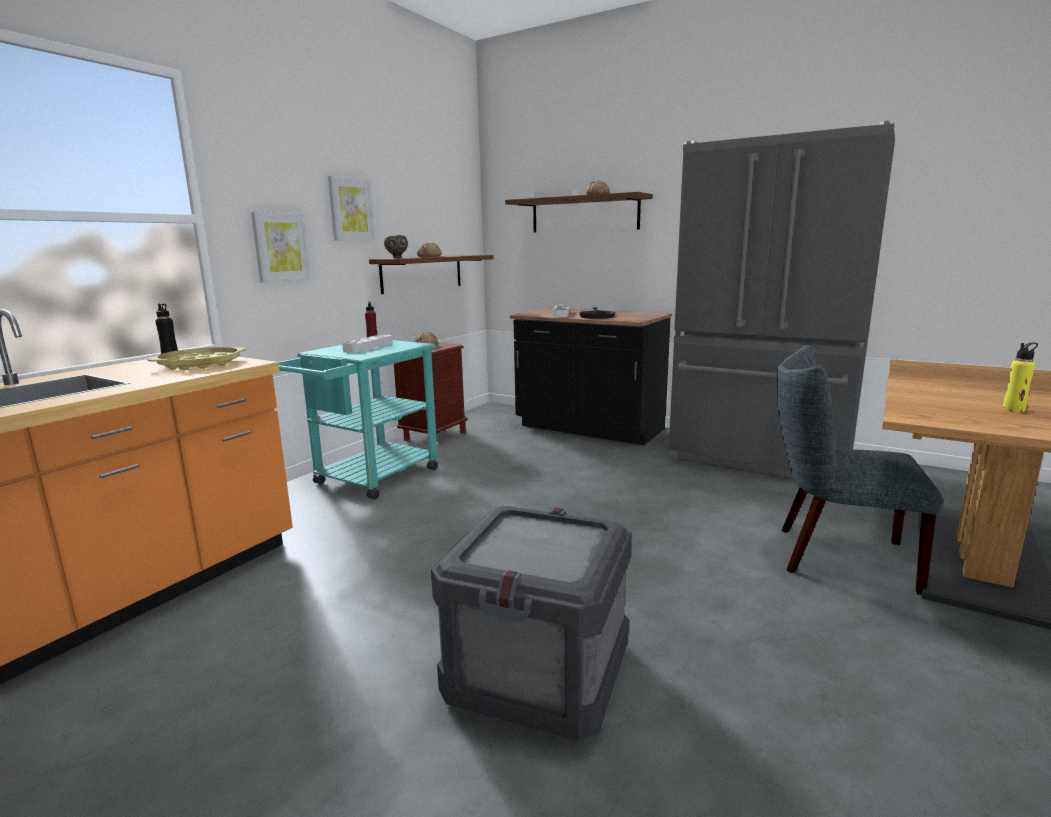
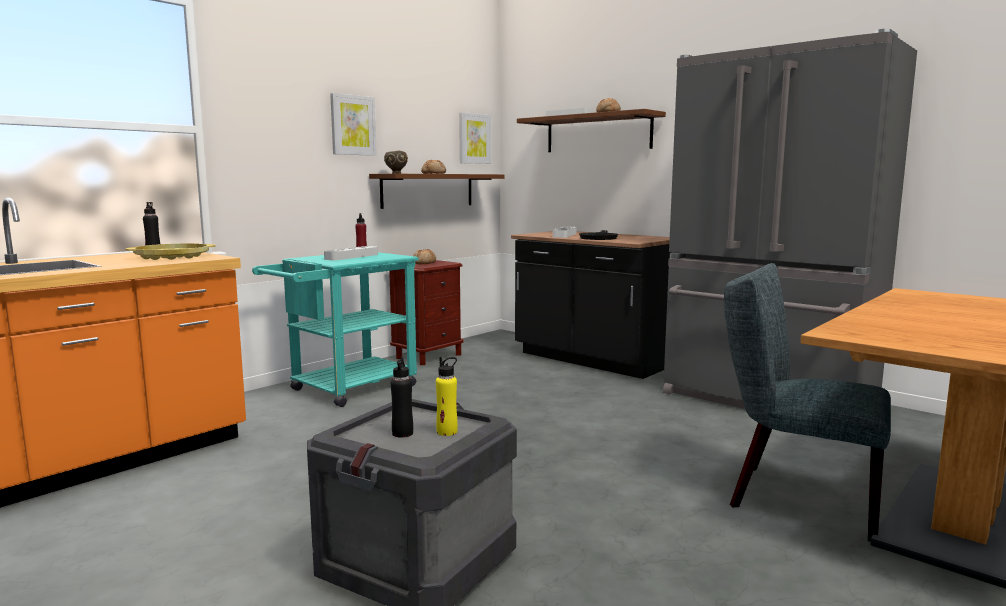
camera: 10 degrees right, 5 degrees down
(281, 247) = (277, 158): picture -> picture (474, 138)
(527, 551) = (402, 433): none -> black bottle
(1014, 409) = (967, 333): yellow bottle -> yellow bottle (447, 432)

